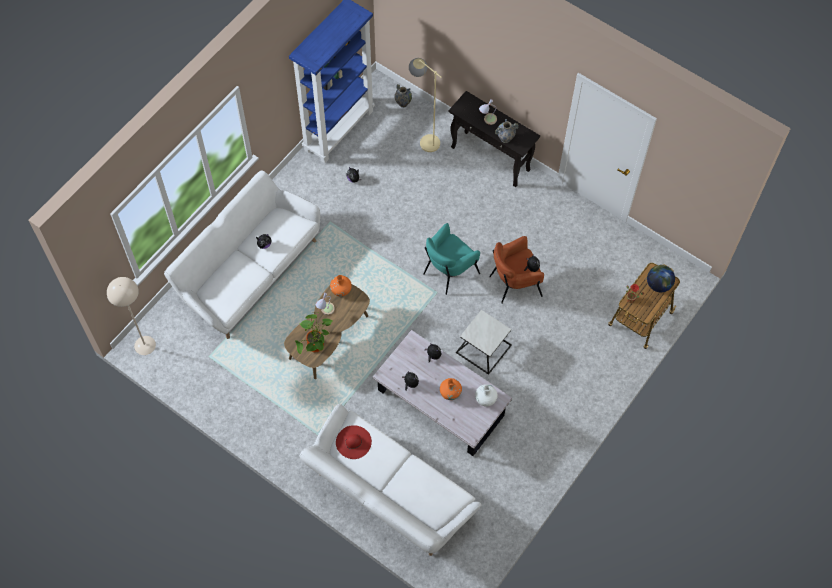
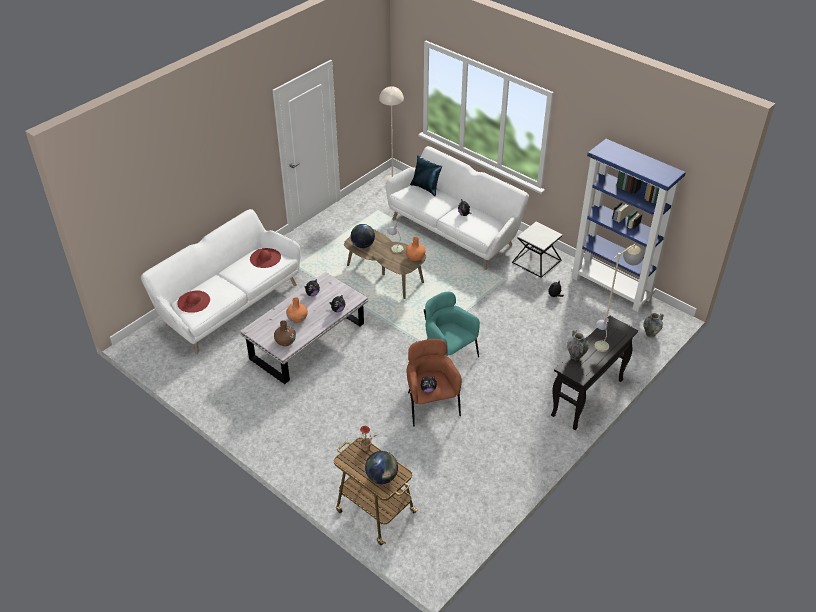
camera: 95 degrees right, 20 degrees down
(214, 285) = (426, 188): none -> blue pillow
(316, 347) = (363, 245): potted plant -> globe
(433, 504) = (193, 301): none -> red hat
(483, 348) = (359, 375): side table -> side table (537, 261)
(485, 399) = (285, 342): white vase -> brown vase

